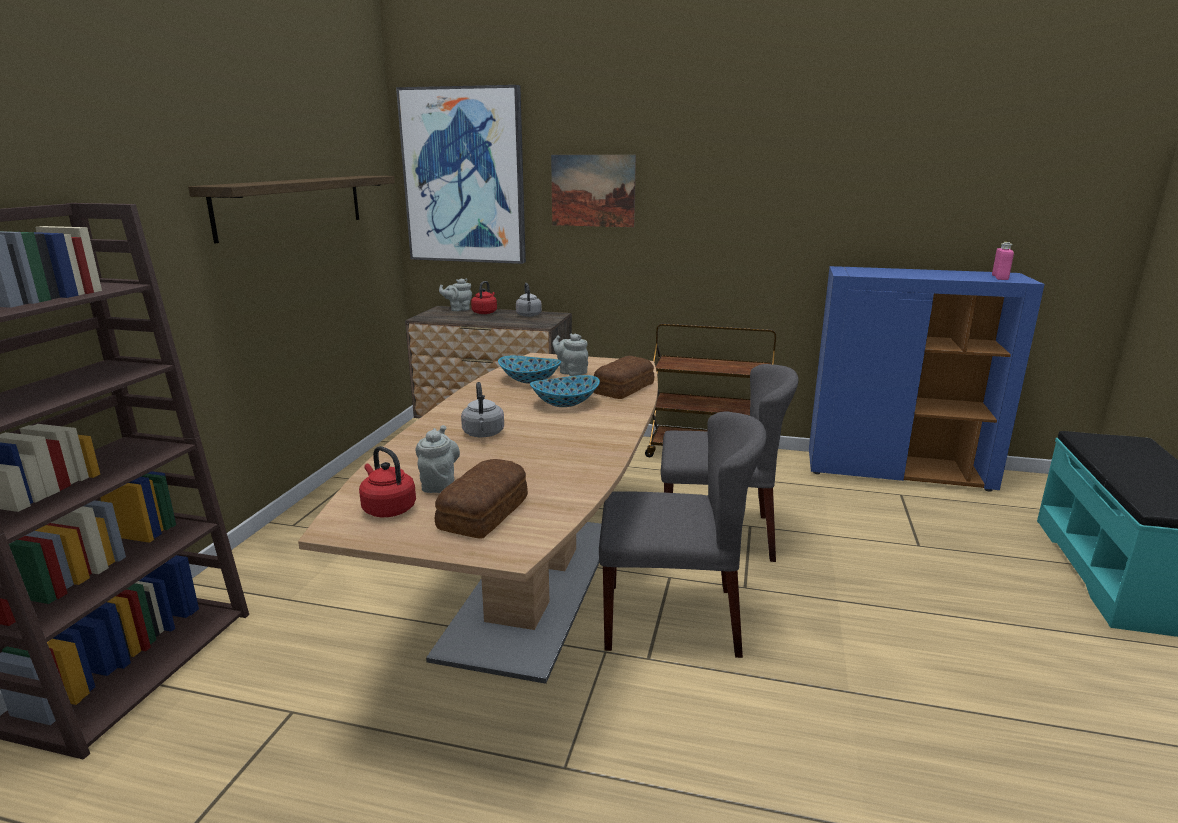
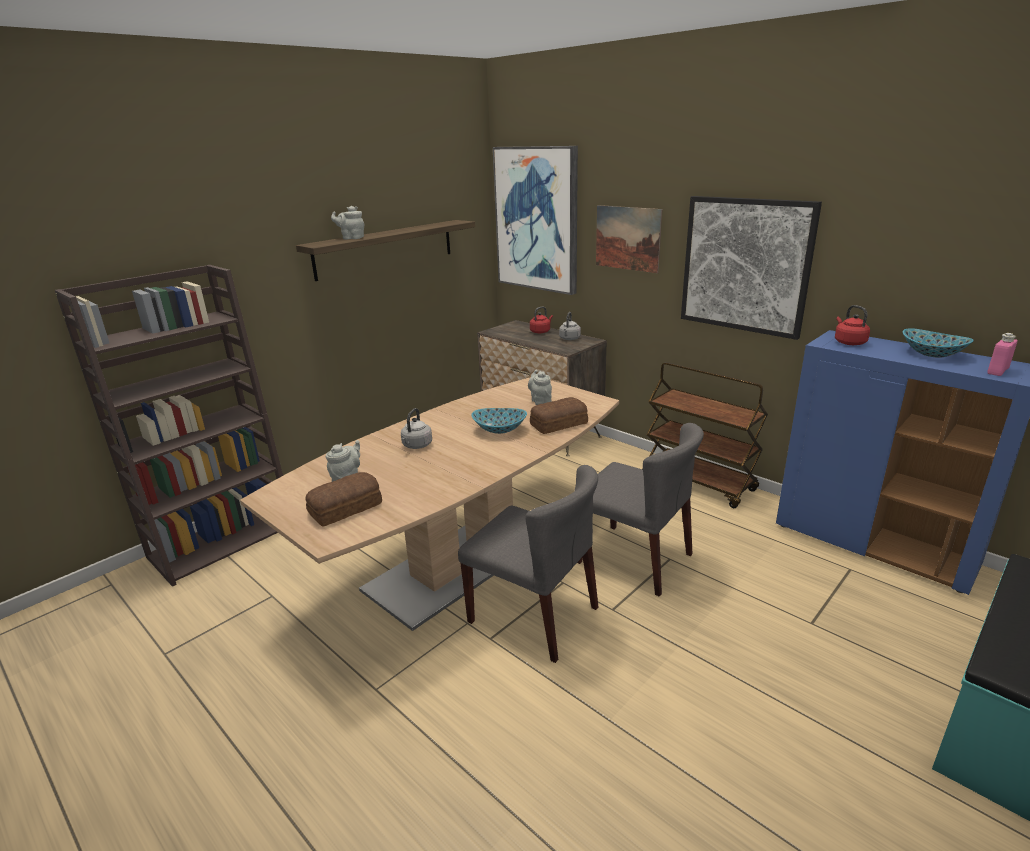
camera: 30 degrees right, 5 degrees up
(387, 509) = (301, 490): red kettle -> red kettle (848, 342)
(458, 309) = (525, 326): grey teapot -> grey teapot (351, 238)
(530, 380) = (502, 403): bowl -> bowl (932, 354)
(736, 209) = (745, 265): none -> picture

